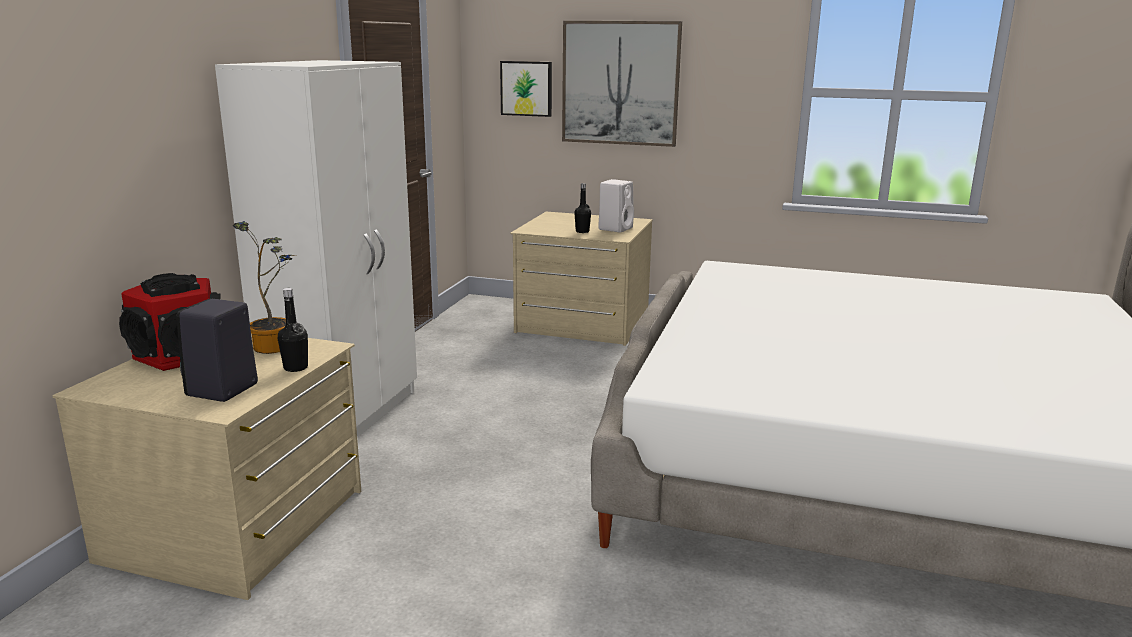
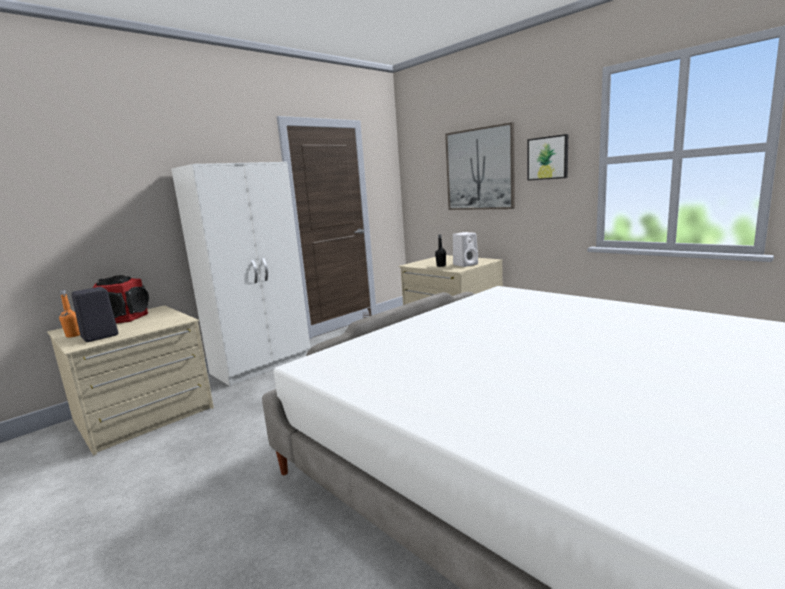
camera: 30 degrees right, 5 degrees down
(153, 394) = (74, 335): none -> orange bottle
(276, 345) = (166, 317): potted plant -> none
(295, 368) = (148, 329): black bottle -> none
(526, 88) = (430, 178): picture -> picture (548, 158)

